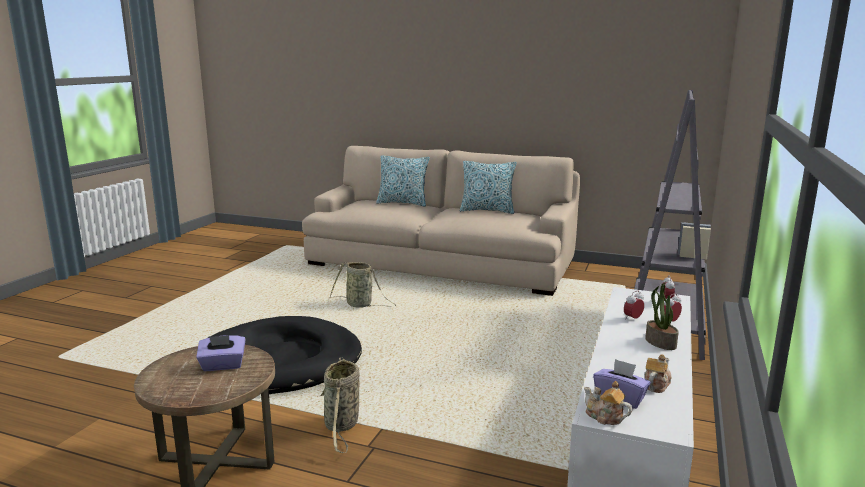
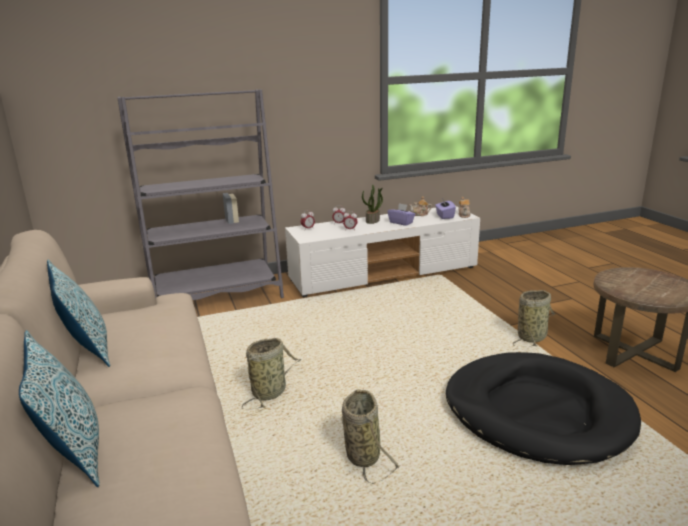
camera: 130 degrees left, 5 degrees up
(223, 365) = (633, 284): purple tissue box -> purple tissue box (401, 222)
(460, 303) = (270, 391): none -> basket

